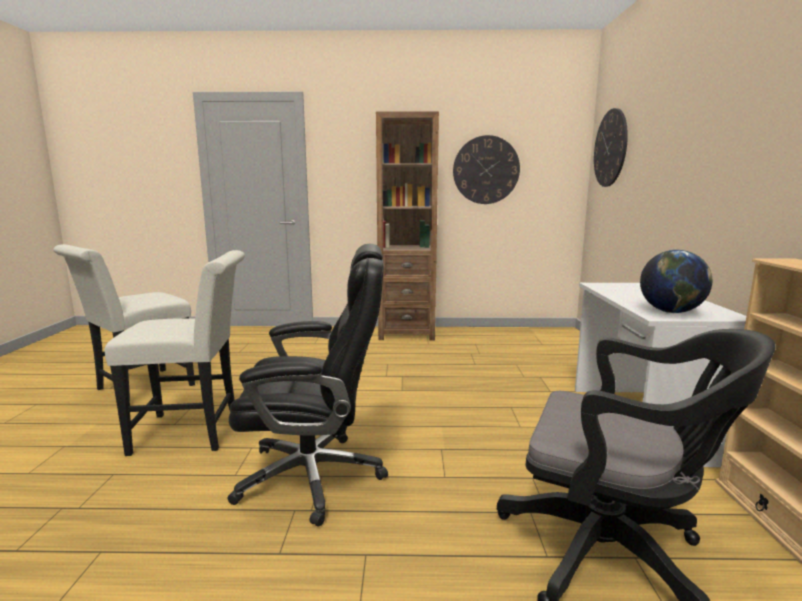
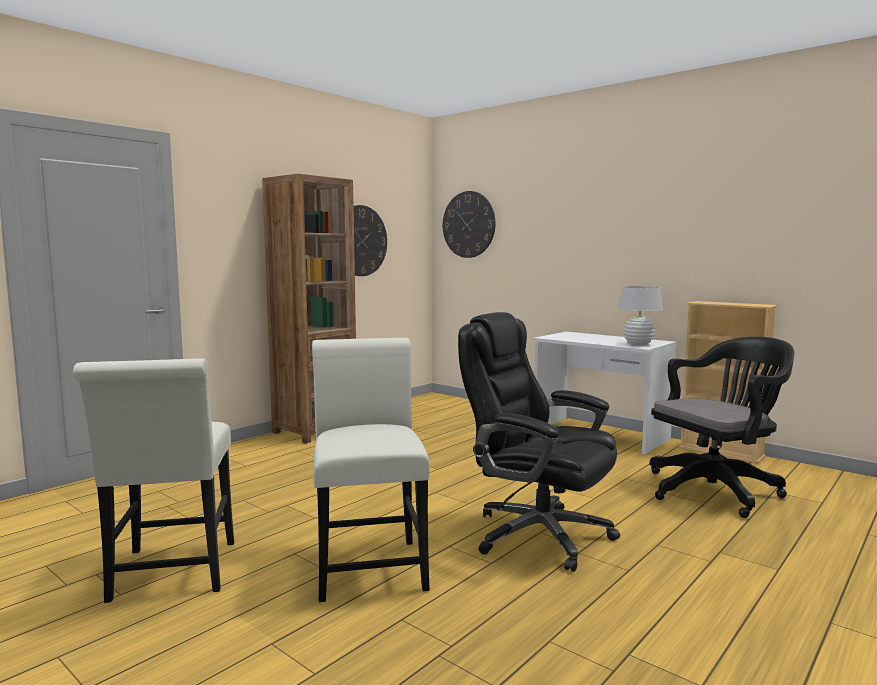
camera: 50 degrees left, 5 degrees down
(194, 432) = (369, 564): white chair -> white chair turned 45 degrees counterclockwise
(314, 476) = (537, 534): black office chair -> black office chair turned 90 degrees counterclockwise
(671, 312) = (638, 344): globe -> white table lamp

